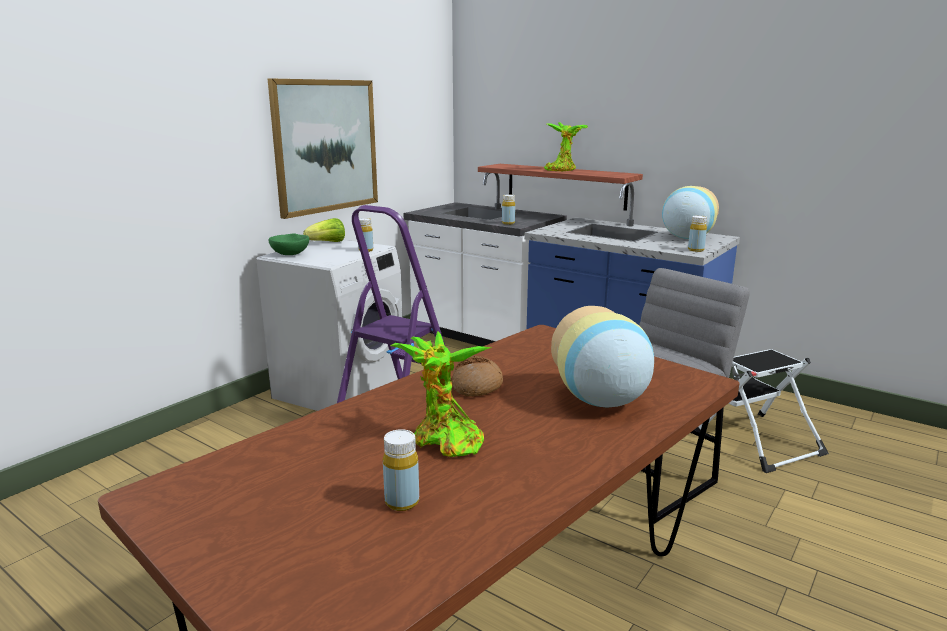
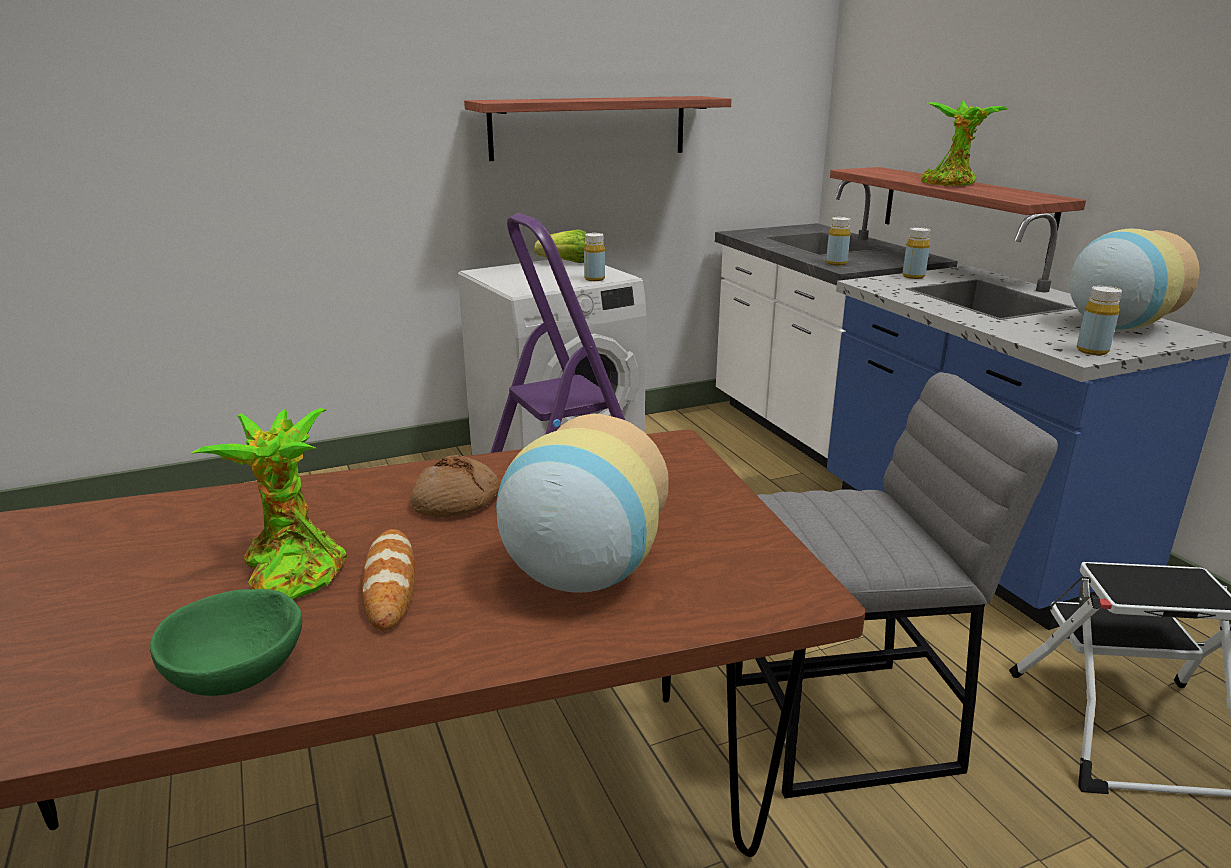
camera: 30 degrees right, 5 degrees up
(290, 254) = (499, 273): green bowl -> green bowl (237, 676)
(326, 146) = (589, 127): picture -> shelf
(402, 502) = (119, 635): yellow bottle -> yellow bottle (913, 276)
(513, 432) = (390, 584): none -> bread

